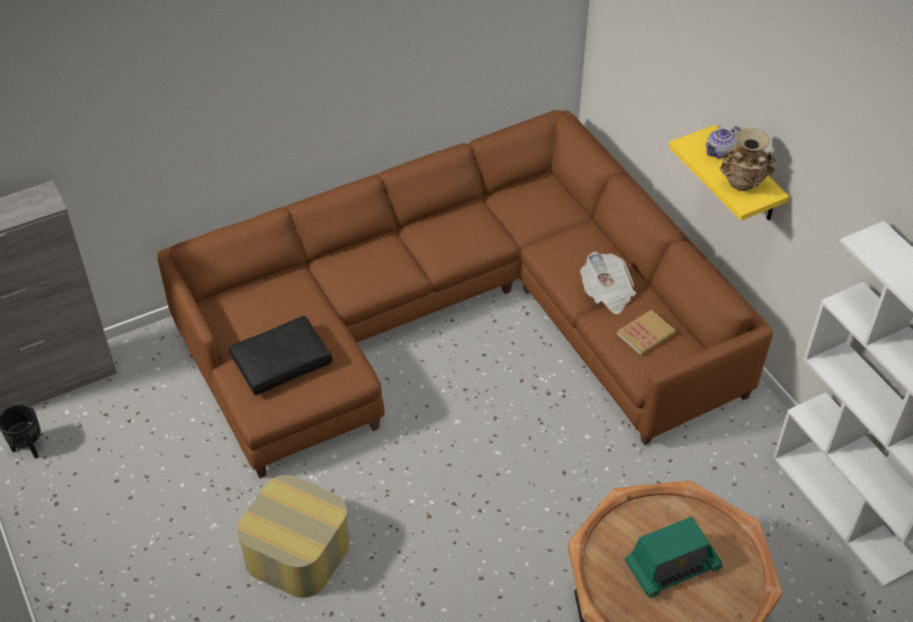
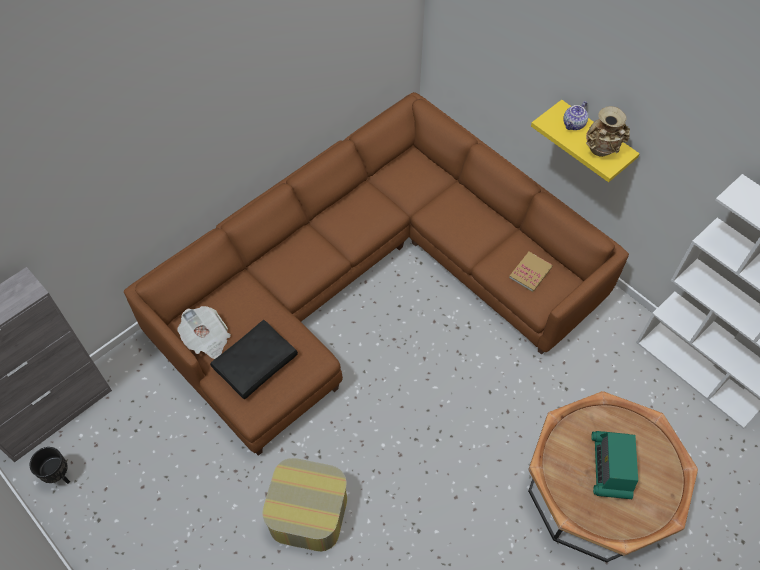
camera: 15 degrees left, 10 degrees up
(607, 293) = (490, 243): newspaper -> newspaper (206, 339)
(672, 566) = (610, 467): radio -> radio turned 135 degrees clockwise

